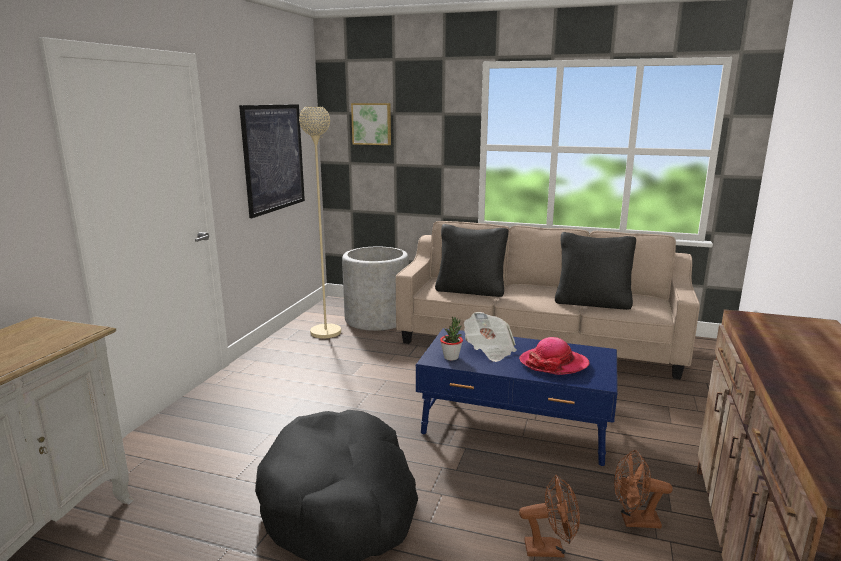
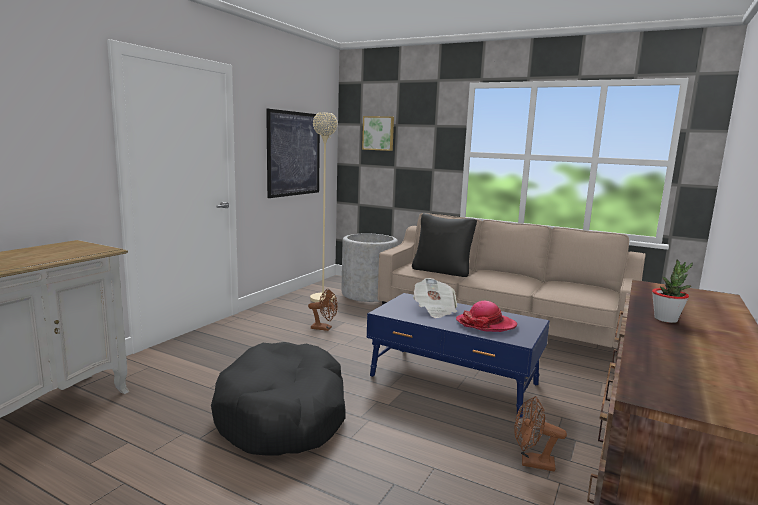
camera: 10 degrees right, 5 degrees down
(451, 357) = (399, 311): potted plant -> potted plant (666, 319)
(550, 549) = (446, 472): brown fan -> brown fan (324, 328)
(592, 303) = (546, 288): black pillow -> none

